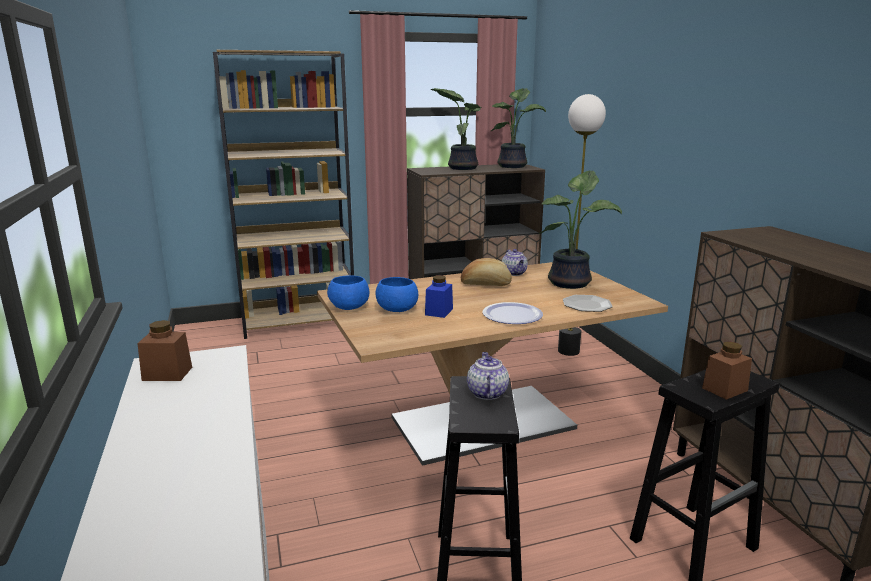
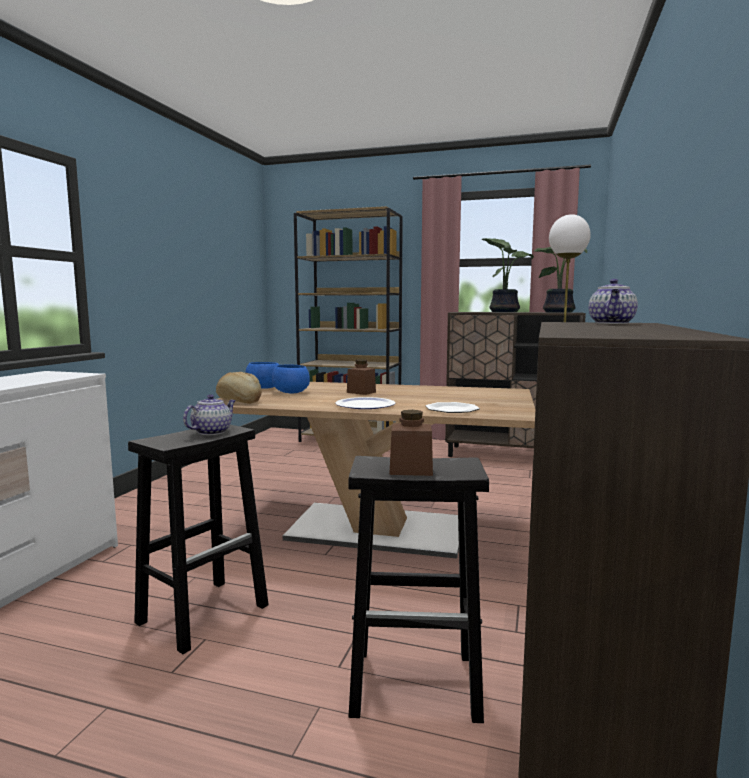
camera: 35 degrees right, 10 degrees down
(167, 374) = (34, 375): brown jar -> brown jar (361, 392)
(439, 312) = (315, 397): blue jar -> none
(486, 284) = (401, 391): bread -> bread (239, 401)
(514, 273) = (447, 389): teapot -> teapot (612, 323)
(572, 283) = (483, 398): potted plant -> none

